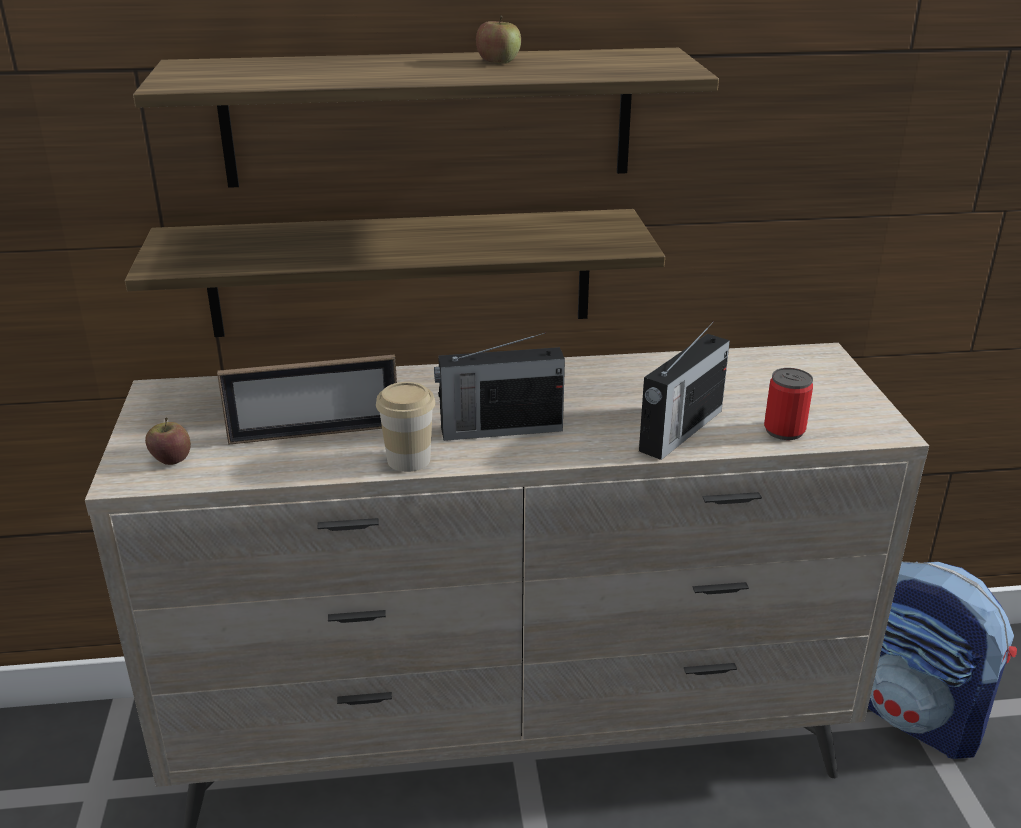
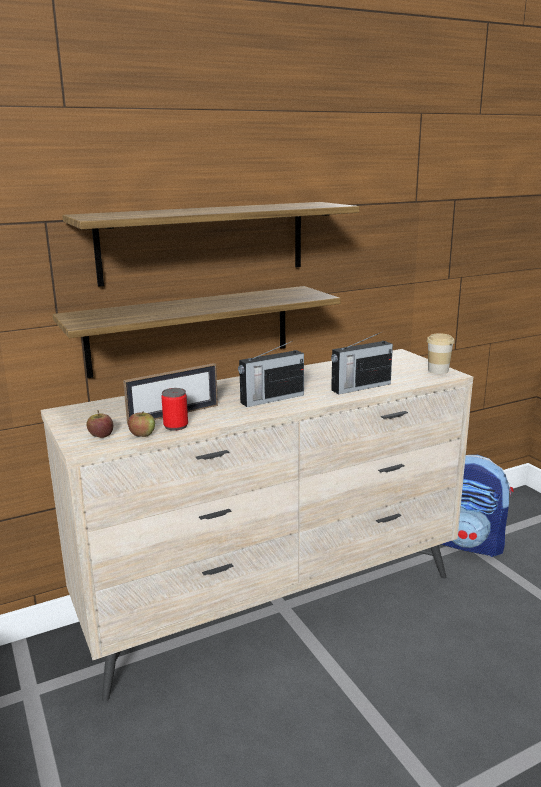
camera: 20 degrees left, 10 degrees down
(408, 460) = (236, 416): cup -> cup (438, 370)
(498, 61) = (246, 207): apple -> apple (142, 434)
(679, 431) = (360, 387): radio -> radio turned 45 degrees clockwise
(784, 430) = (407, 380): can -> can (176, 426)

